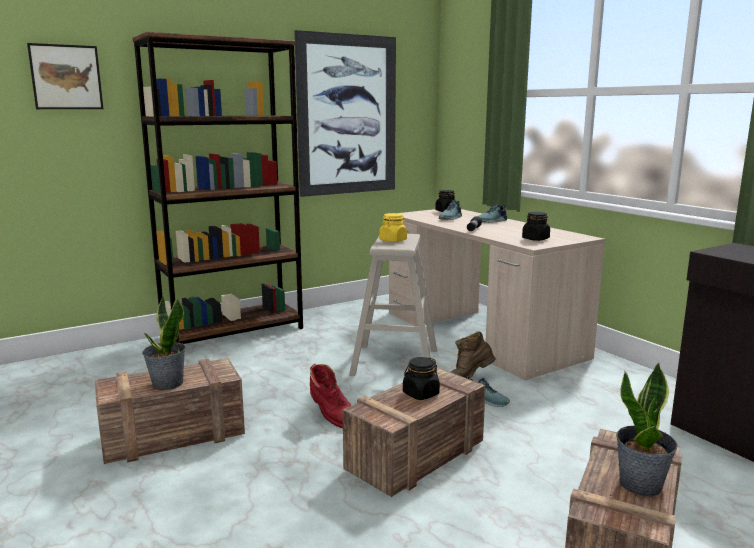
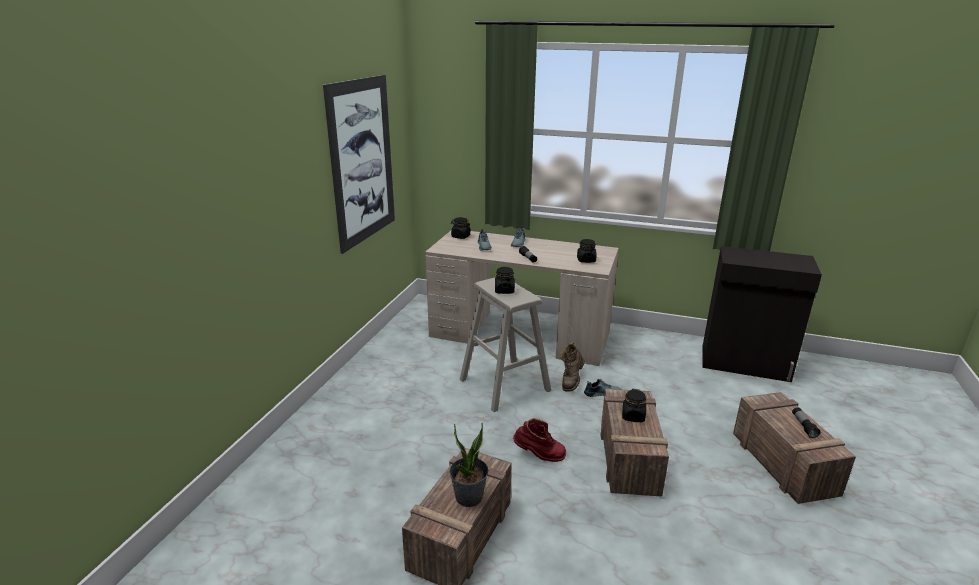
camera: 40 degrees left, 10 degrees up
(66, 77) = (148, 196): picture -> none
(234, 332) = (331, 409): brown bookcase -> none
(393, 240) = (504, 290): yellow jar -> black jar
(641, 485) = (803, 426): potted plant -> flashlight

